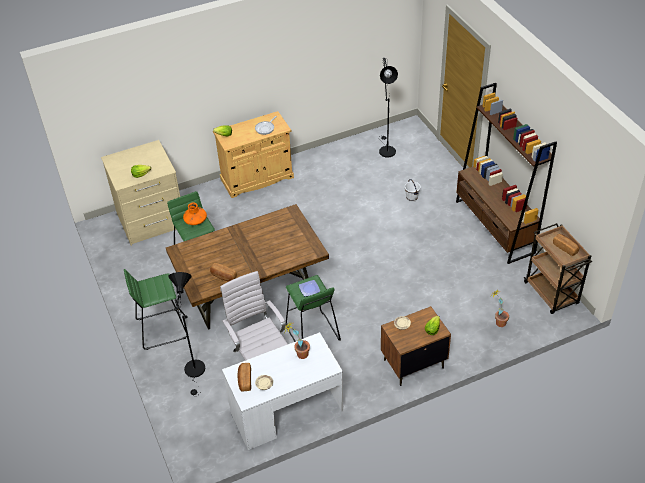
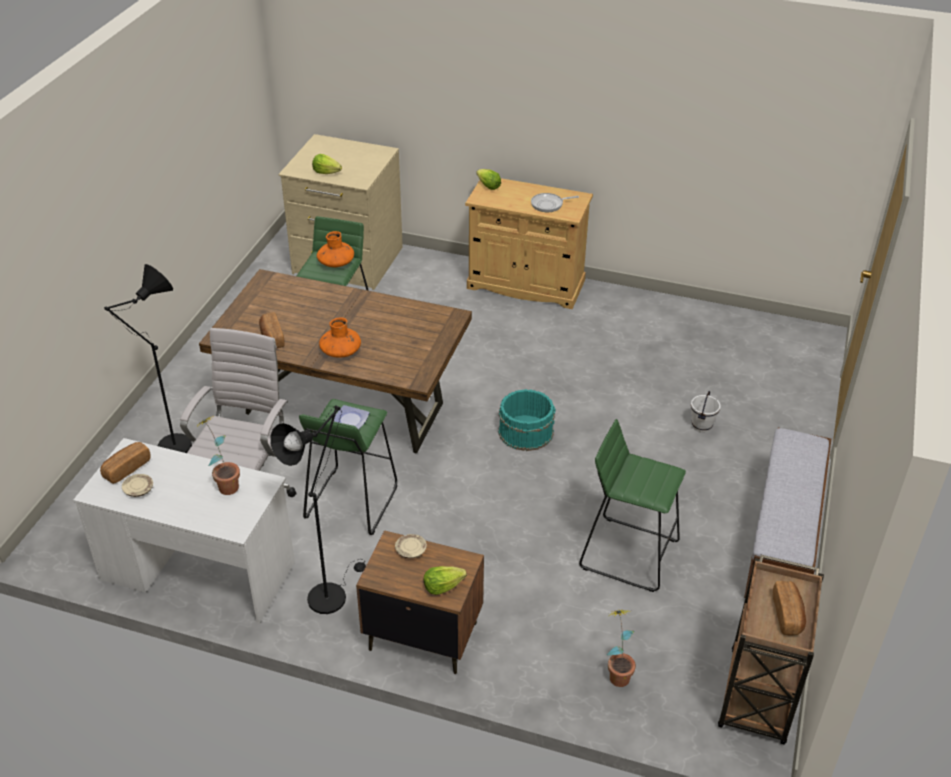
camera: 40 degrees right, 5 degrees down
(161, 328) = (202, 379): green stool -> green stool (628, 553)
(265, 261) = (340, 351): none -> orange vase
(345, 249) = (525, 431): none -> turquoise bucket
(386, 149) = (743, 345): black floor lamp -> black floor lamp (330, 593)
(494, 227) = (782, 541): brown bookcase -> bench

